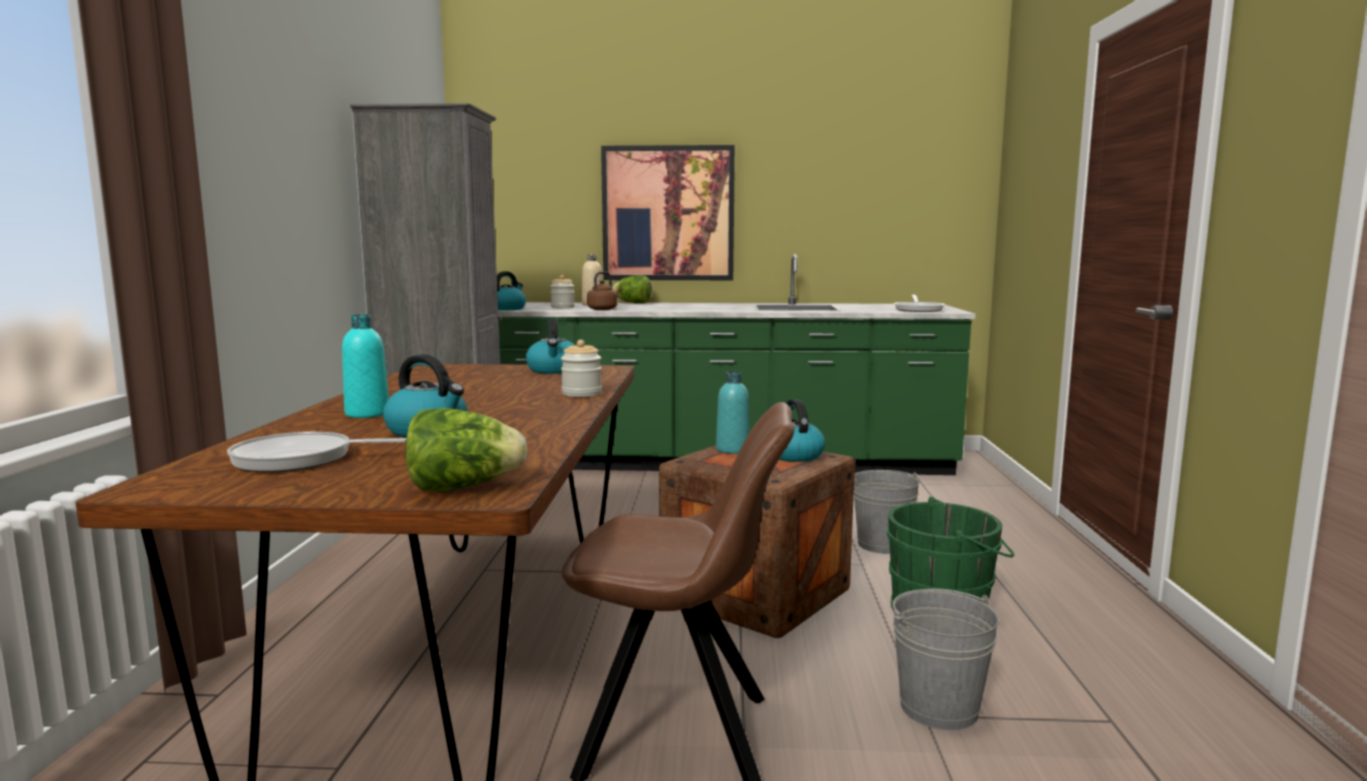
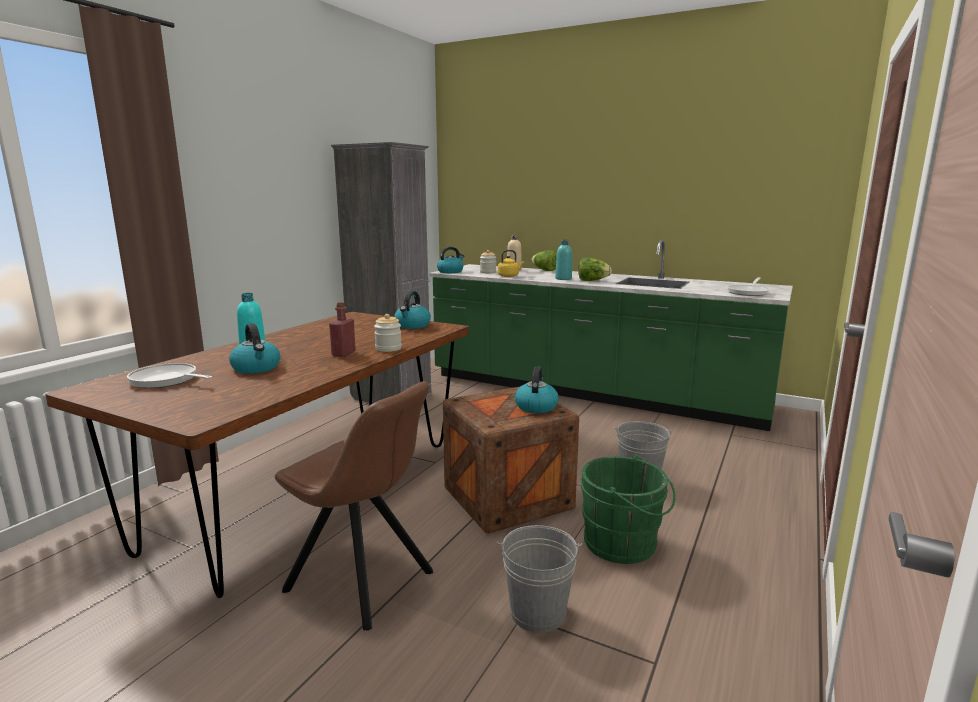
camera: 25 degrees right, 5 degrees up
(463, 488) = (194, 414): lettuce -> lettuce (592, 281)
(528, 404) = (343, 353): none -> red bottle
(603, 309) = (509, 276): brown kettle -> yellow kettle
(668, 213) = (575, 205): picture -> none
(732, 450) = (502, 395): turquoise bottle -> turquoise bottle (563, 279)

